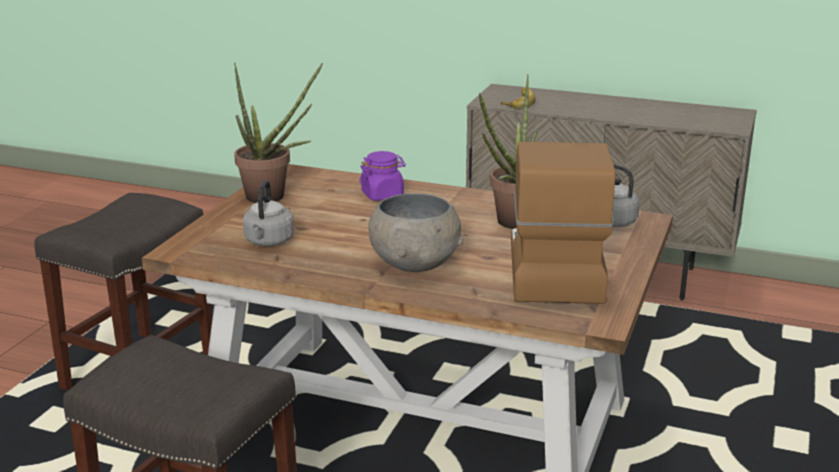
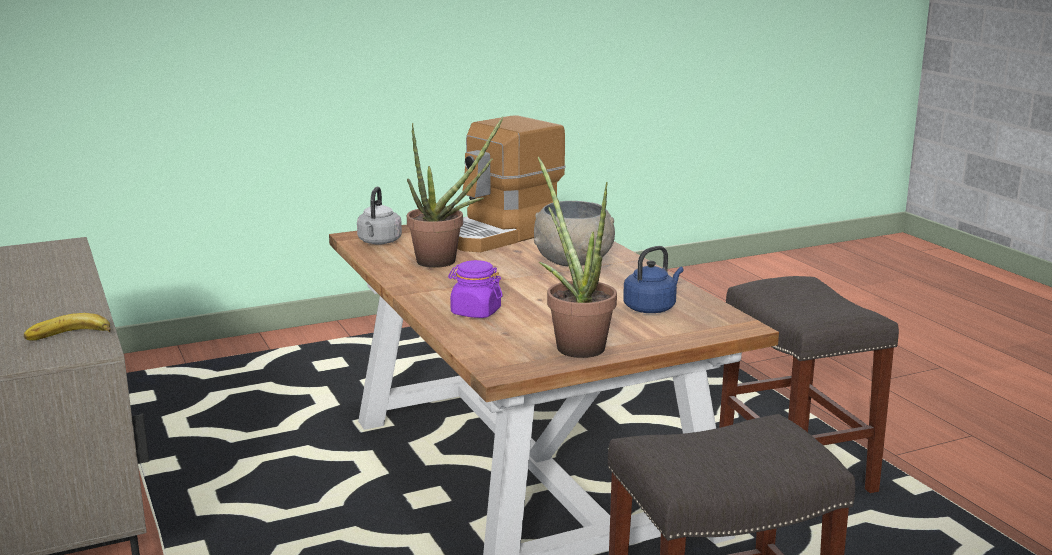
camera: 135 degrees left, 5 degrees down
(268, 242) = (651, 308): grey kettle -> blue kettle

